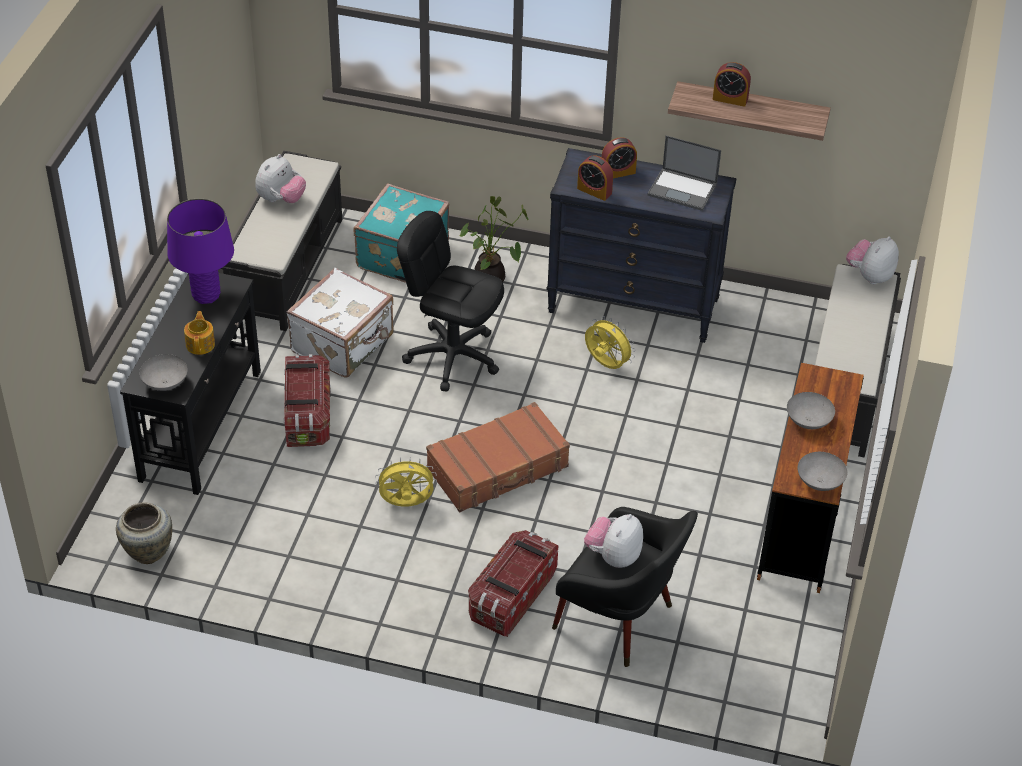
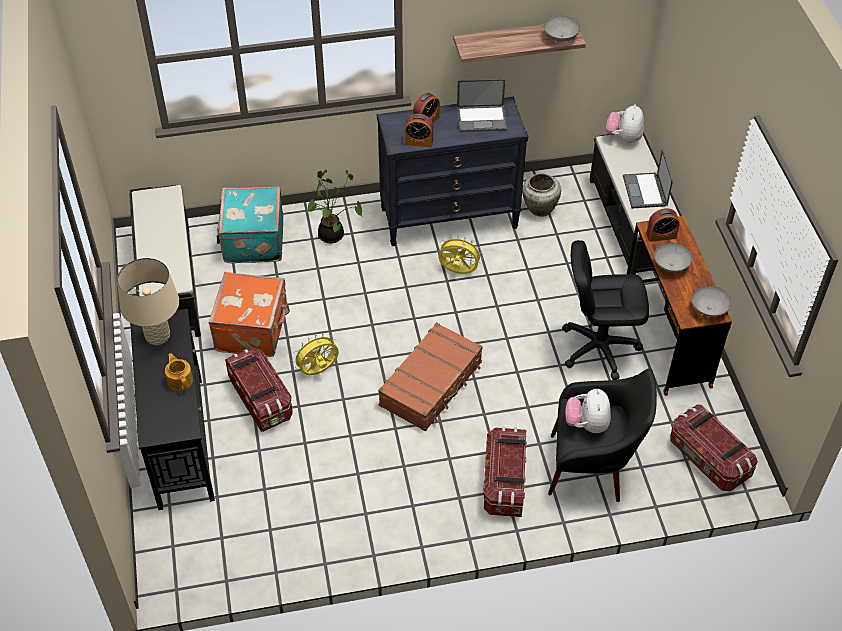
camera: 25 degrees left, 5 degrees up
(148, 550) = (203, 565): beige vase -> beige vase (539, 208)
(165, 384) = (173, 425): grey bowl -> grey bowl (561, 38)
(206, 295) = (158, 336): purple table lamp -> beige table lamp
(281, 199) = (153, 231): plush toy -> none
(344, 344) = (253, 329): white suitcase -> orange suitcase
(406, 504) = (381, 441): yellow fan -> yellow fan (318, 371)
(453, 356) = (342, 308): black office chair -> black office chair (599, 347)
(730, 99) = (501, 36): alarm clock -> alarm clock (661, 235)
(761, 665) = (708, 459): none -> storage box
(854, 341) = (645, 191): none -> laptop

